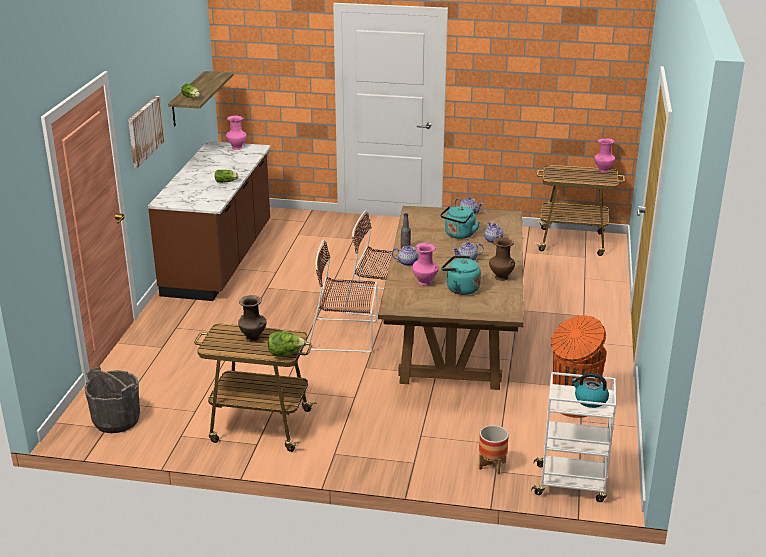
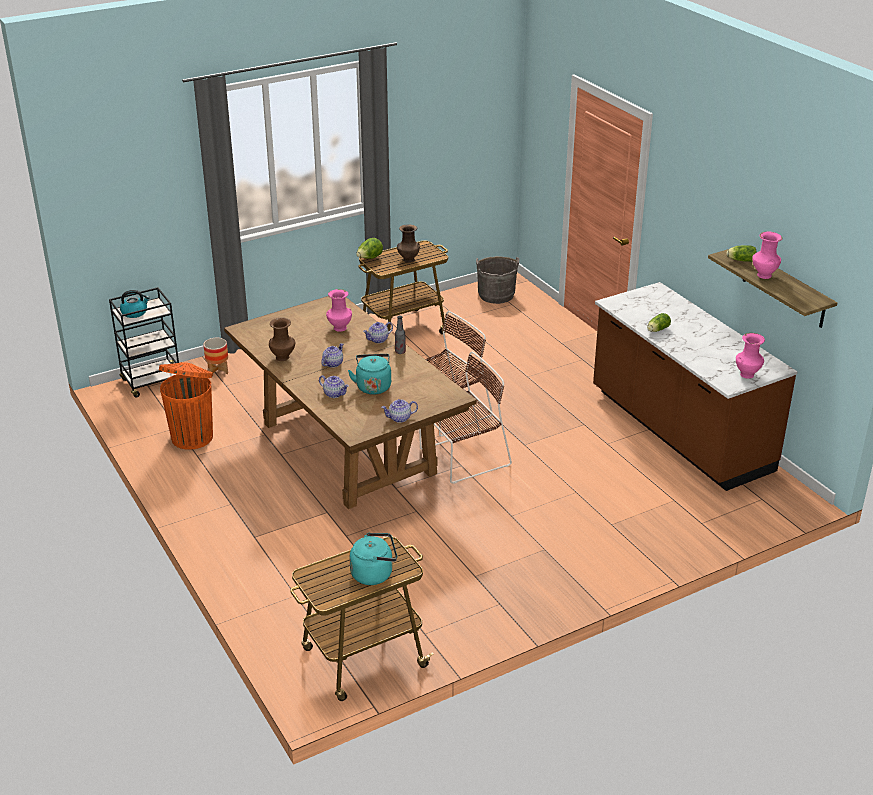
camera: 140 degrees right, 5 degrees up
(145, 131) = (690, 224): picture -> none
(460, 289) = (304, 334): turquoise kettle -> turquoise kettle (374, 573)
(571, 483) = (152, 382): white cart -> black cart
(603, 170) = (335, 597): pink vase -> pink vase (763, 275)

